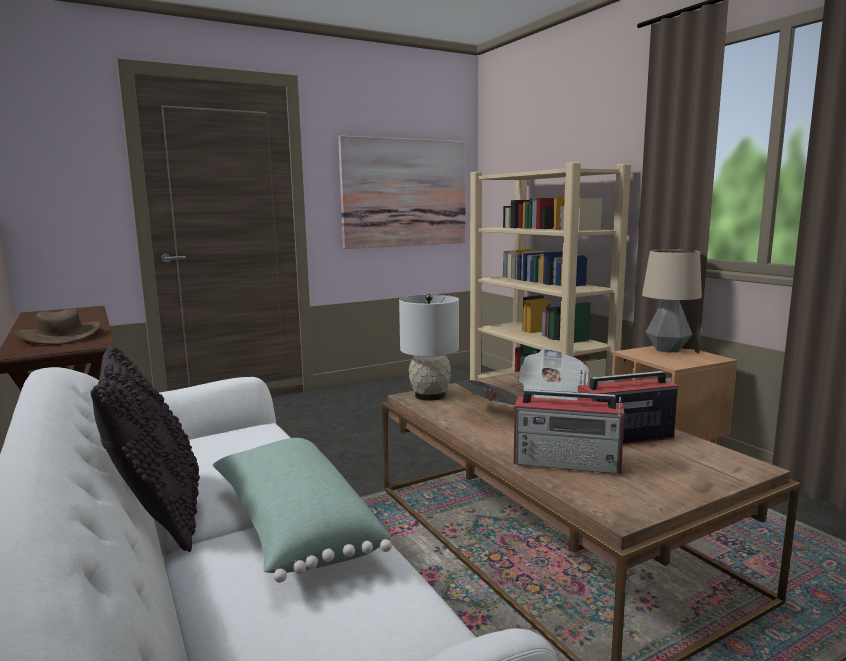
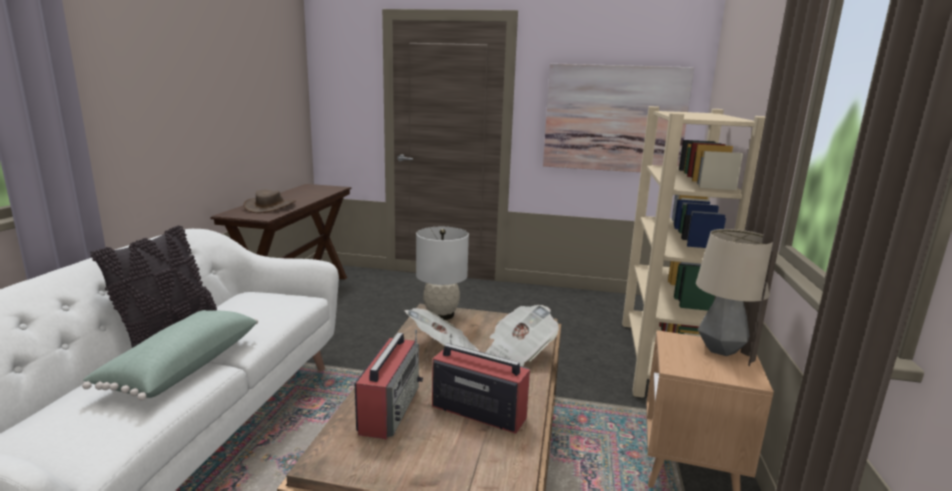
camera: 40 degrees right, 5 degrees up
(568, 463) = (390, 408): radio -> radio turned 135 degrees counterclockwise

